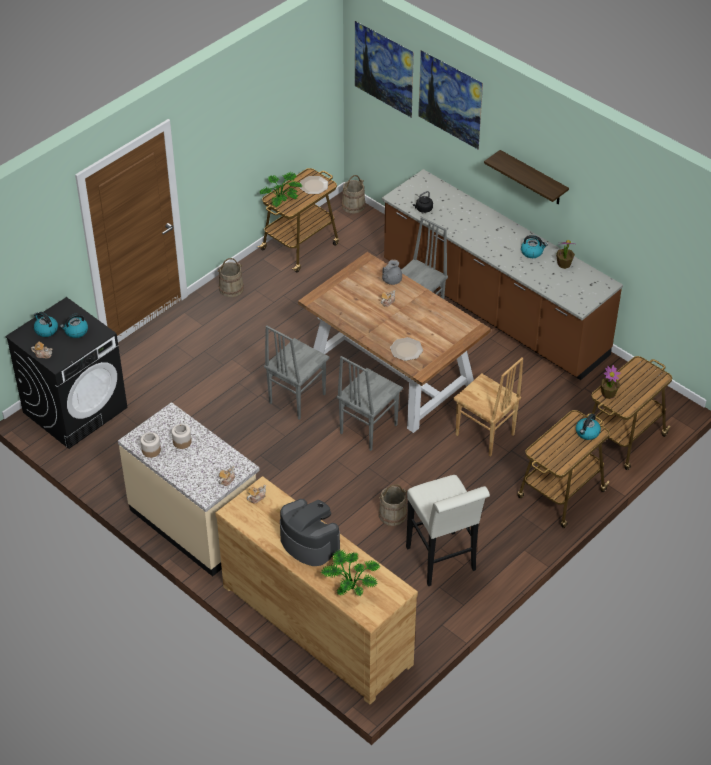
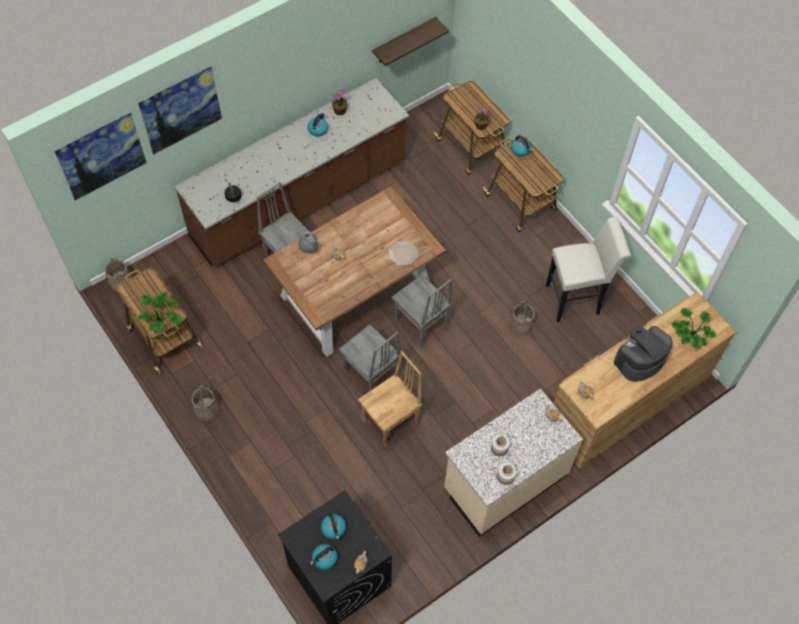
camera: 80 degrees left, 15 degrees up
(314, 185) = (146, 288): plate -> none
(484, 435) = (446, 240): brown chair -> brown chair (391, 422)
(533, 178) = (279, 87): shelf -> shelf (404, 41)

